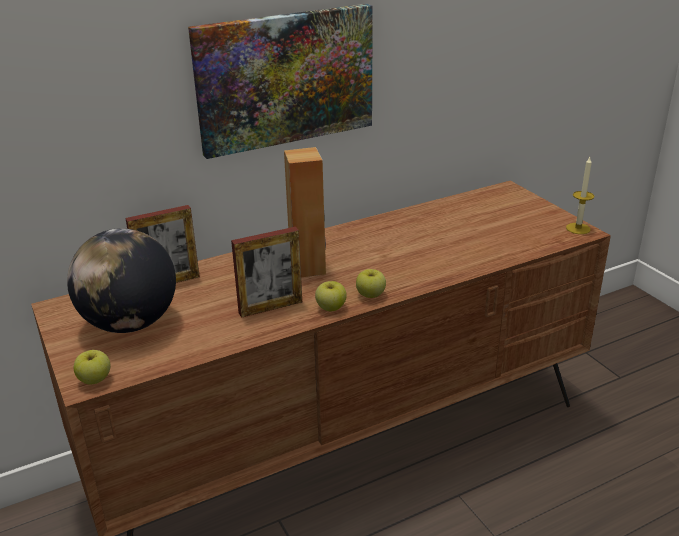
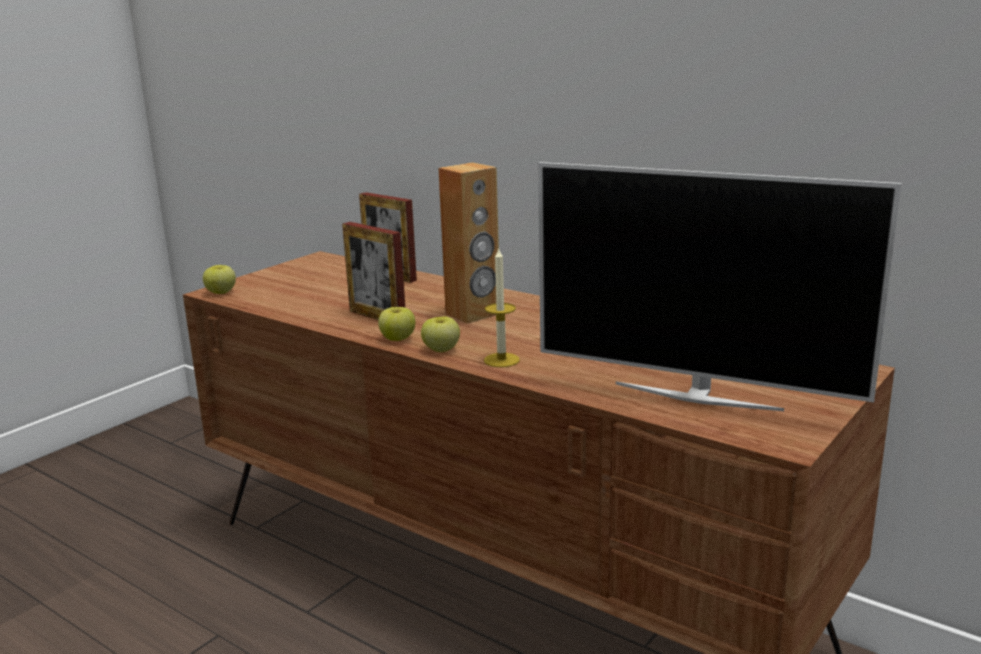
camera: 65 degrees right, 10 degrees down
(130, 323) = (310, 282): globe -> none
(285, 78) = (546, 94): picture -> none
(513, 235) = (697, 396): none -> television
(578, 228) = (793, 437): candle -> candle (501, 360)

